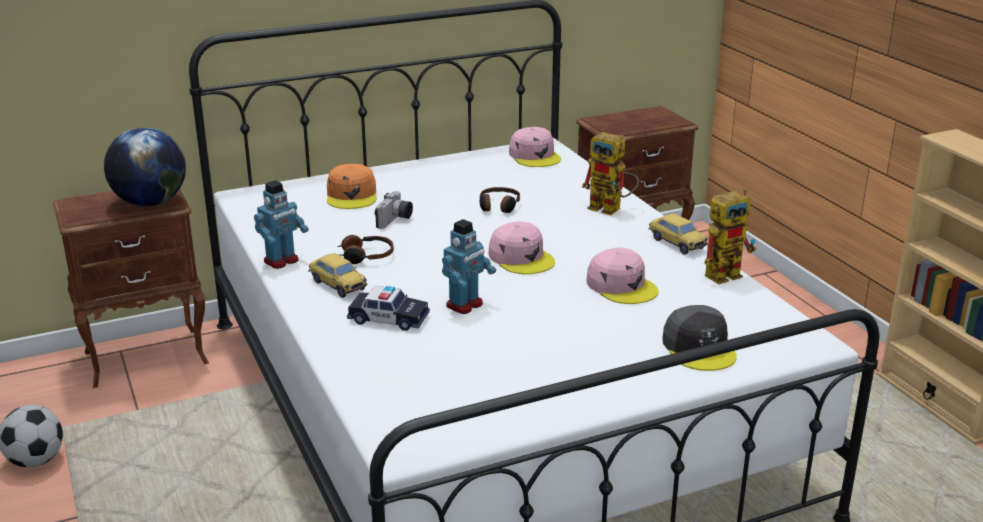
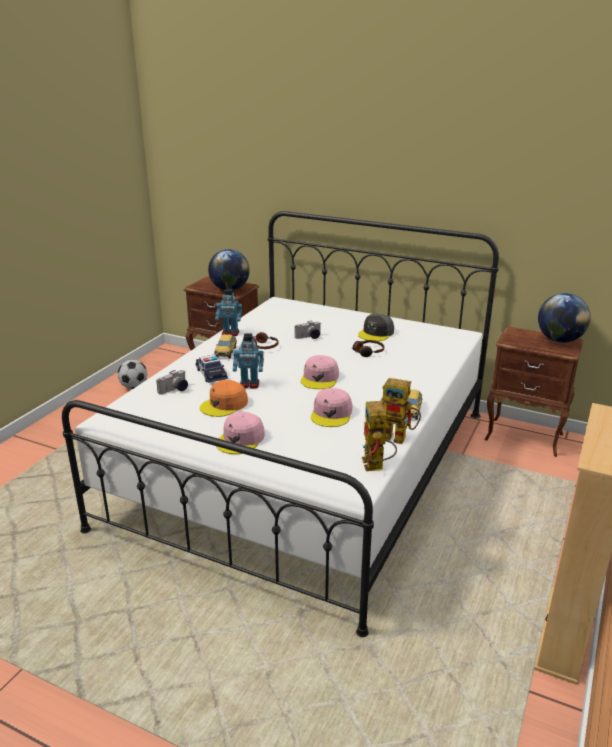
camera: 50 degrees right, 0 degrees up
(352, 196) = (317, 319): orange cap -> orange cap (224, 405)
(394, 361) = (175, 390): none -> camera
(535, 156) = (446, 337): pink cap -> pink cap (241, 439)
(611, 209) = (419, 379): toy robot -> toy robot (376, 467)
(651, 114) = (559, 340): none -> globe
(699, 348) = (294, 459): grey cap -> grey cap (376, 333)

